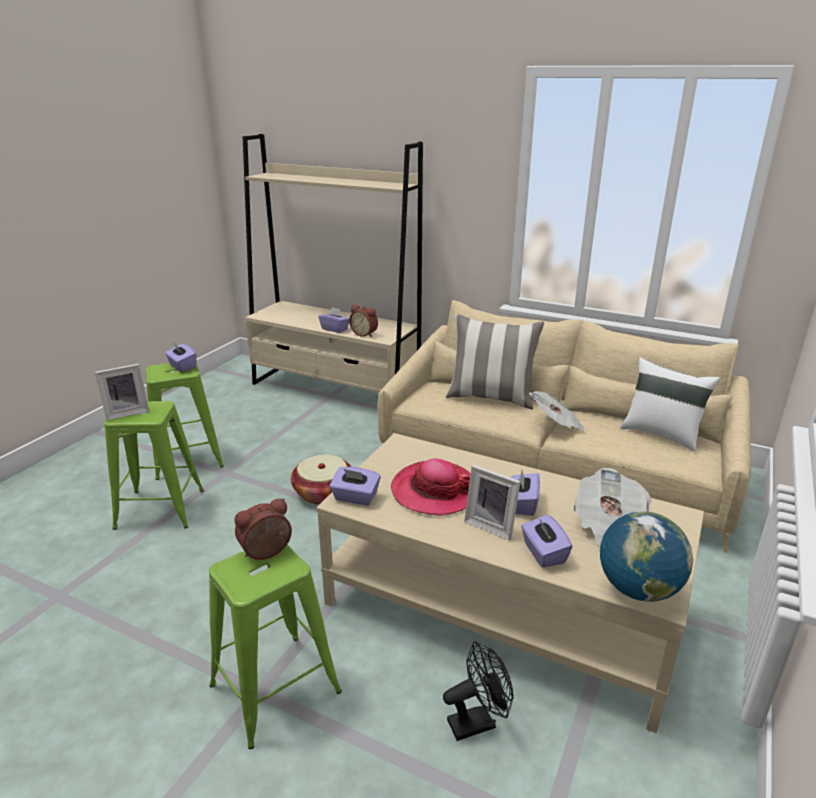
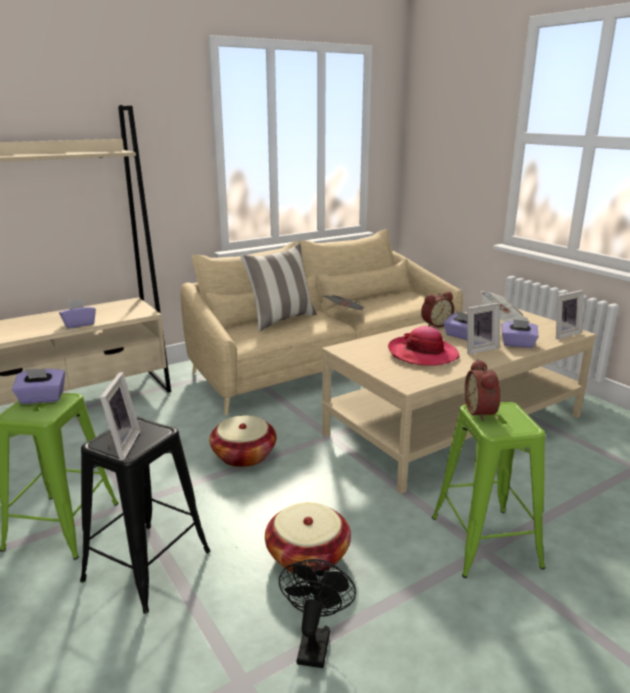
camera: 60 degrees left, 5 degrees down
(159, 509) = (146, 566): green stool -> black stool
(201, 578) = (307, 556): none -> basket
(355, 497) = (407, 379): purple tissue box -> none
(365, 334) = (117, 316): alarm clock -> alarm clock (435, 324)
(477, 721) = (552, 465): black fan -> black fan (314, 641)
(638, 589) = (563, 334): globe -> picture frame
(661, 434) = (391, 297): white pillow -> none

